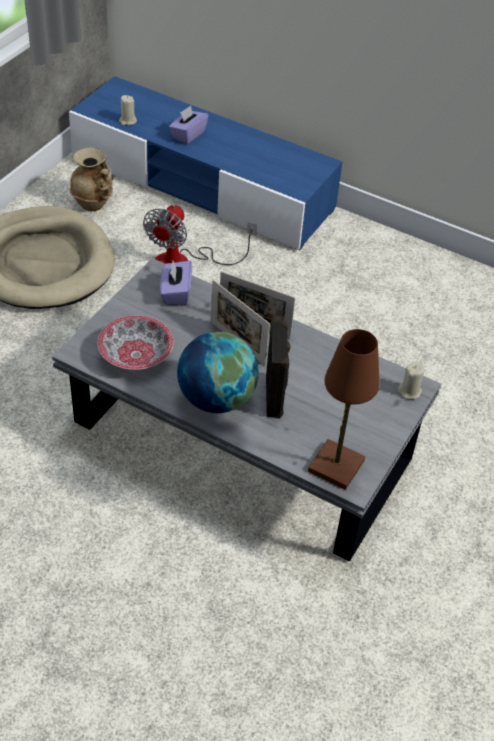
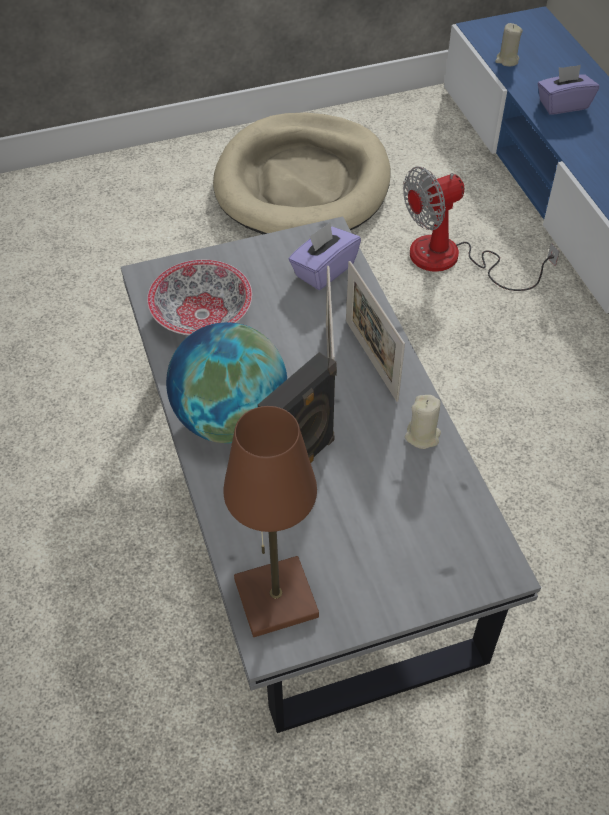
camera: 45 degrees right, 5 degrees up
(94, 204) = (418, 147): beige vase -> none
(409, 391) = (482, 568): beige candle -> beige candle (422, 436)

